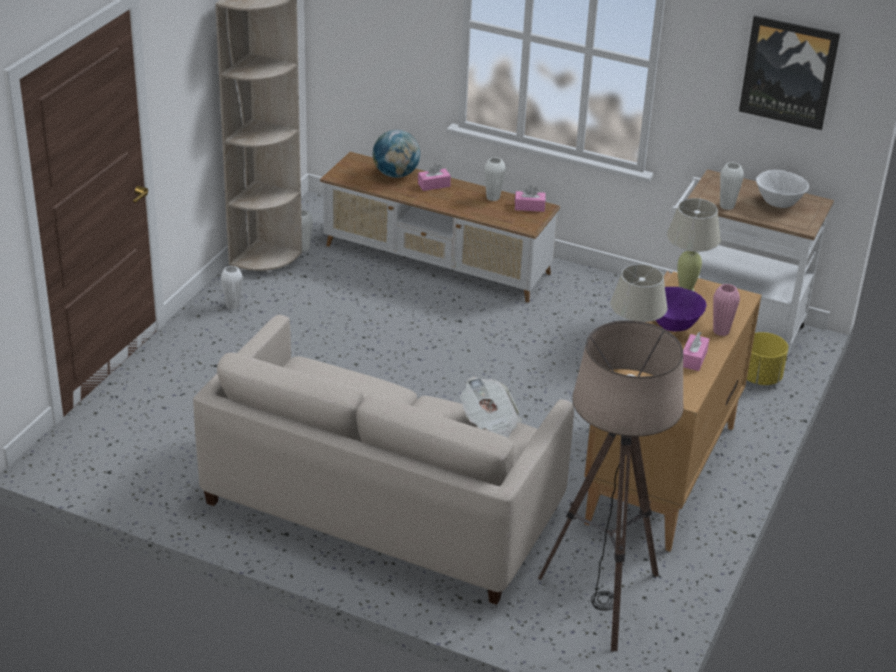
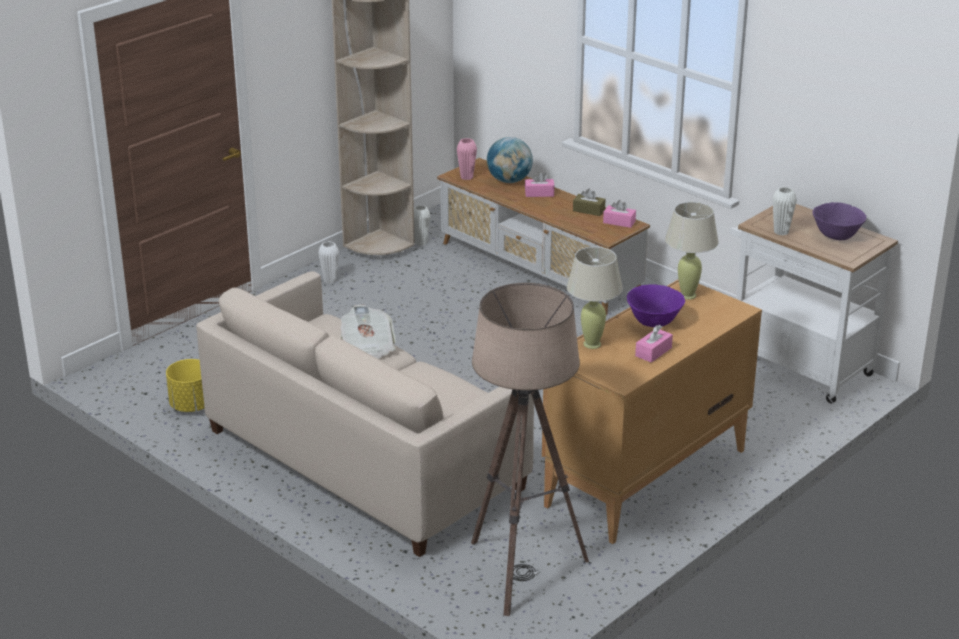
camera: 20 degrees right, 5 degrees down
(490, 422) = (462, 390): newspaper -> newspaper (368, 347)
(493, 198) = (588, 210): white vase -> brown tissue box
(721, 331) = (697, 334): pink vase -> pink vase (466, 177)
(760, 378) = (799, 412): yellow planter -> yellow planter (191, 405)
(778, 203) = (836, 236): white bowl -> purple bowl
(789, 72) = (855, 102): picture -> none

